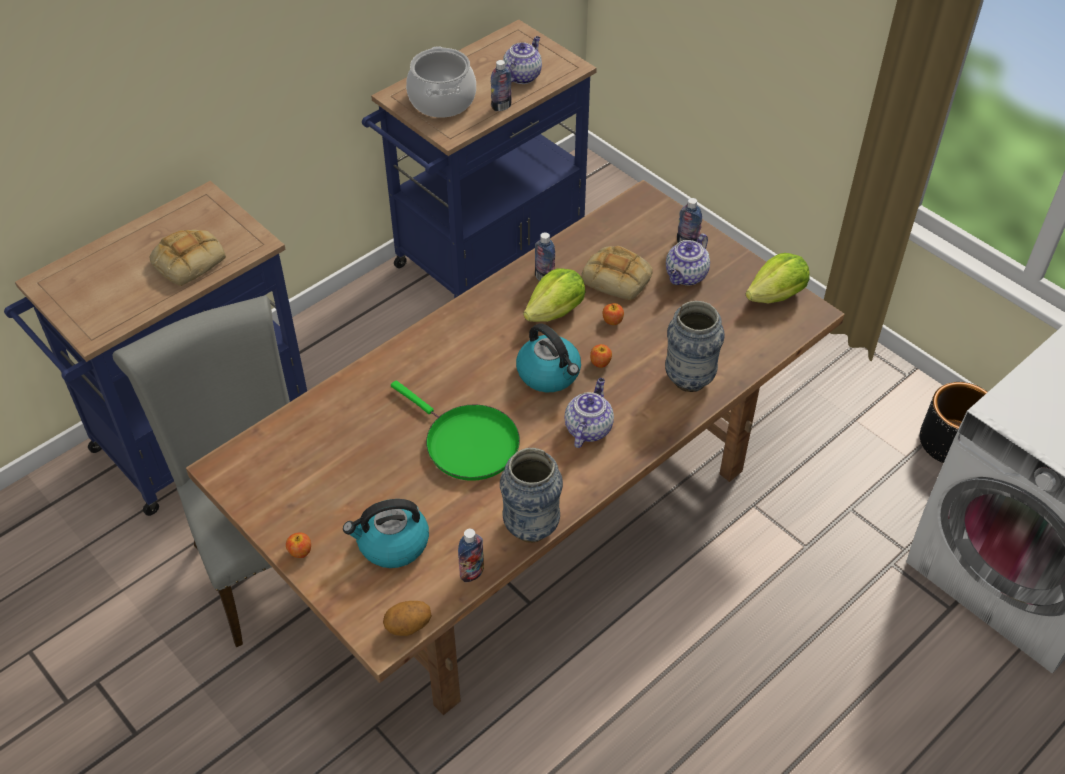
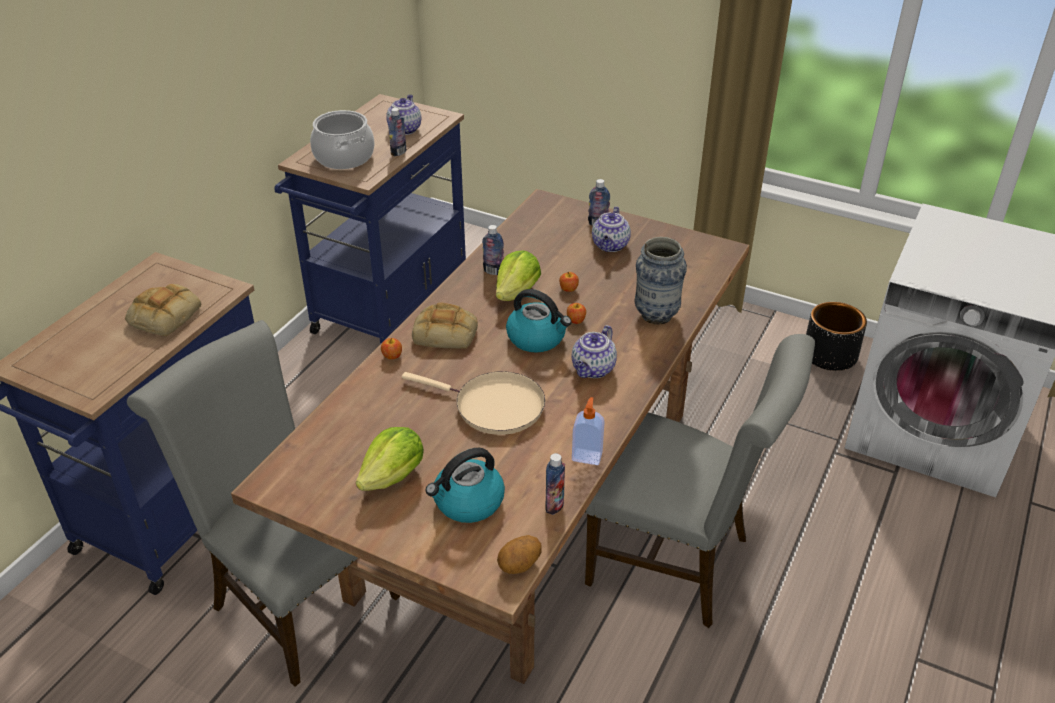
camera: 20 degrees left, 10 degrees down
(300, 551) = (382, 532): apple -> apple (392, 356)
(467, 443) = (493, 406): green frying pan -> beige frying pan
(531, 527) = (587, 456): vase -> soap dispenser
(588, 428) = (593, 370): teapot -> teapot turned 150 degrees counterclockwise
(618, 277) = (555, 258): bread -> bread (446, 332)
(656, 638) = (679, 562): none -> grey chair
(776, 296) = (690, 244): lettuce -> lettuce (393, 476)

